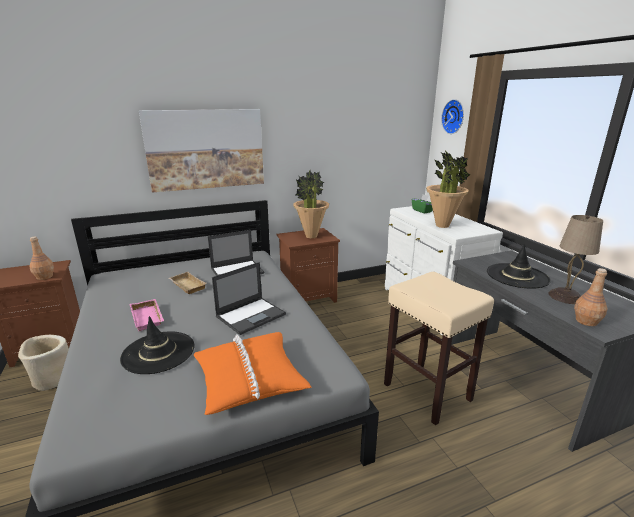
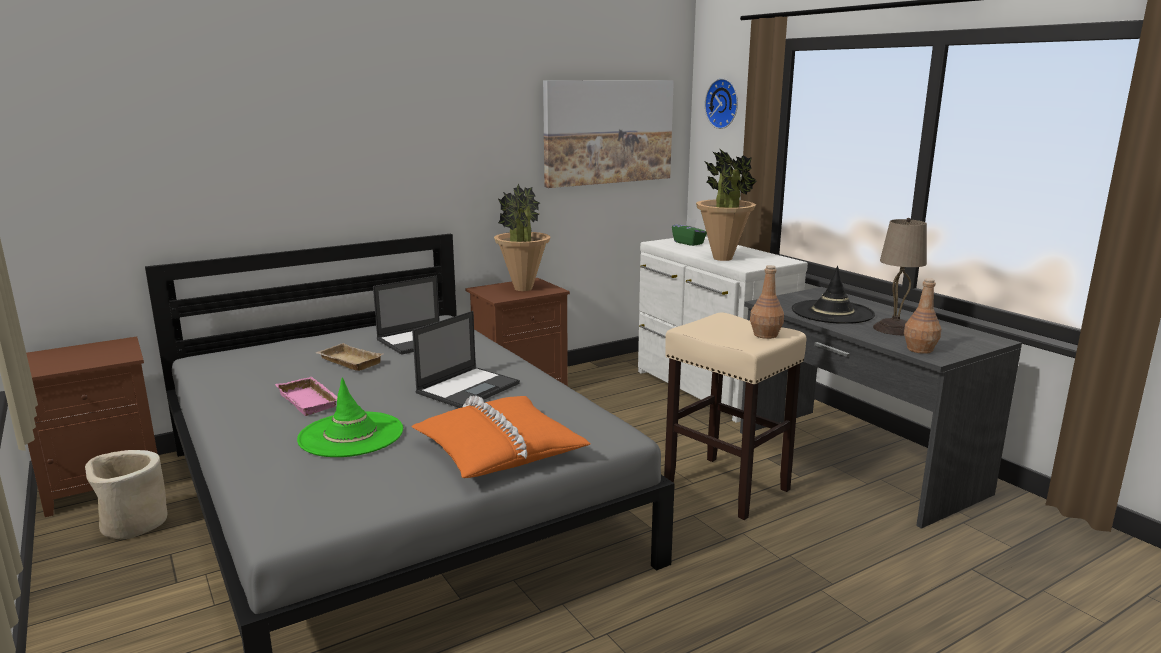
camera: 10 degrees left, 5 degrees down
(44, 277) = (111, 358): brown bottle -> brown bottle (765, 335)
(158, 352) = (351, 435): black hat -> green hat
(205, 149) = (357, 154): picture -> picture (608, 132)

